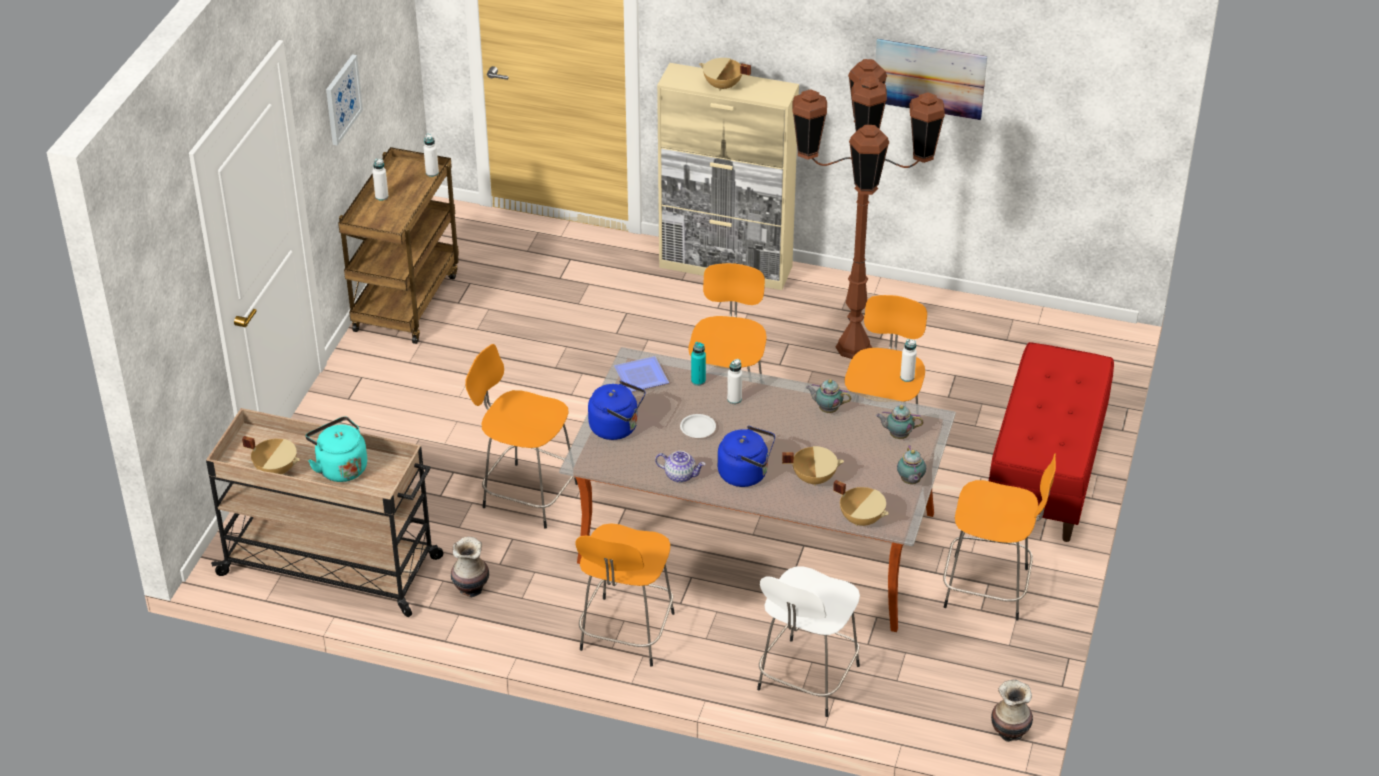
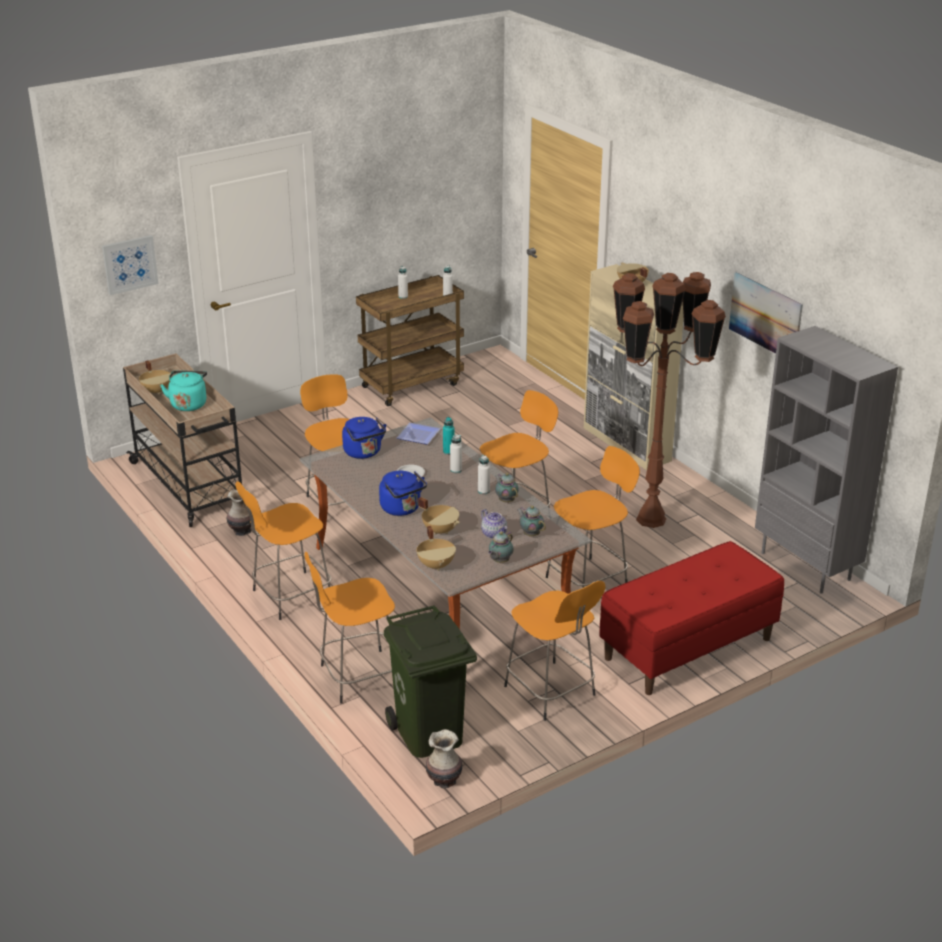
camera: 40 degrees right, 10 degrees down
(342, 99) = (385, 212): picture -> picture (129, 264)
(680, 475) = (363, 491): teapot -> teapot (494, 534)
(806, 680) = (357, 677): white stool -> orange stool
(907, 377) = (603, 517): white bottle -> white bottle (483, 491)
(941, 697) = (428, 734): none -> green trash can
(1042, 327) = (807, 566): none -> grey bookcase

